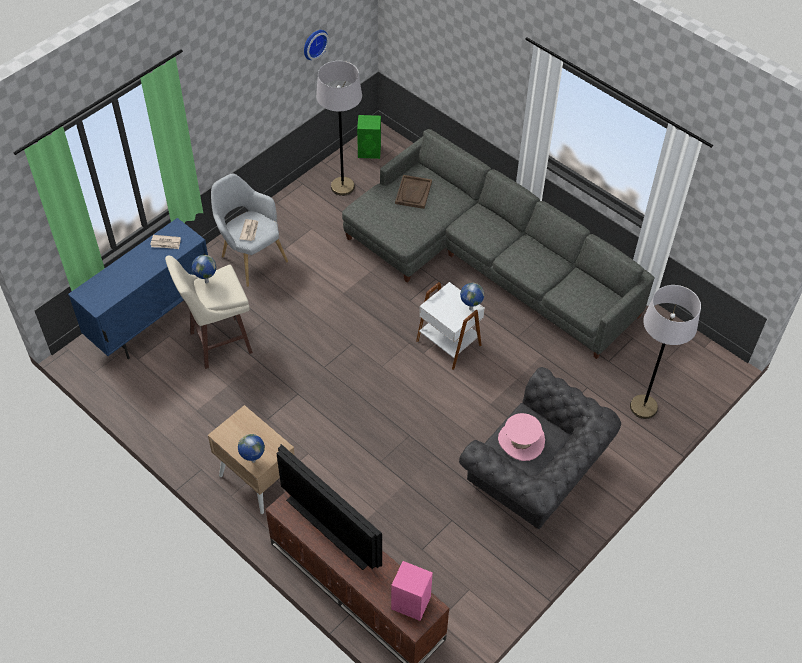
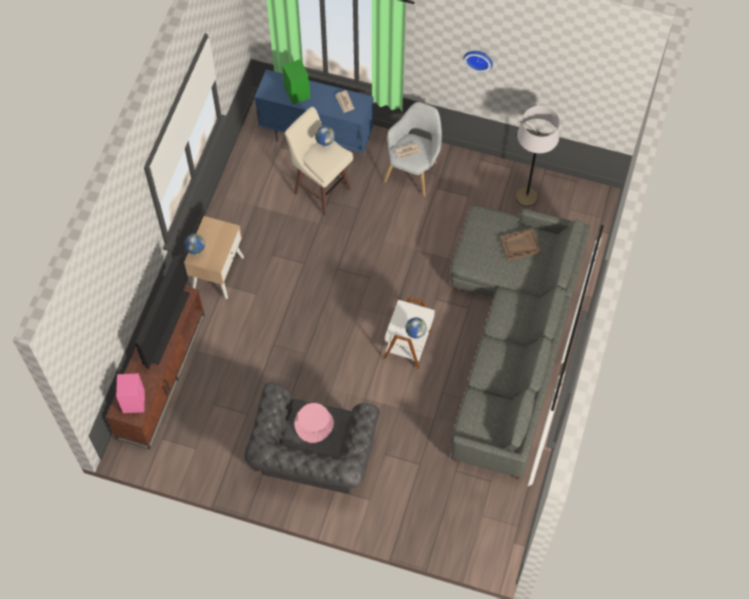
camera: 65 degrees right, 10 degrees up
(313, 43) = (561, 87): wall clock -> wall clock (478, 58)
(370, 151) = (580, 199): green speaker -> green speaker (297, 93)
(643, 407) = (422, 514): grey floor lamp -> none

